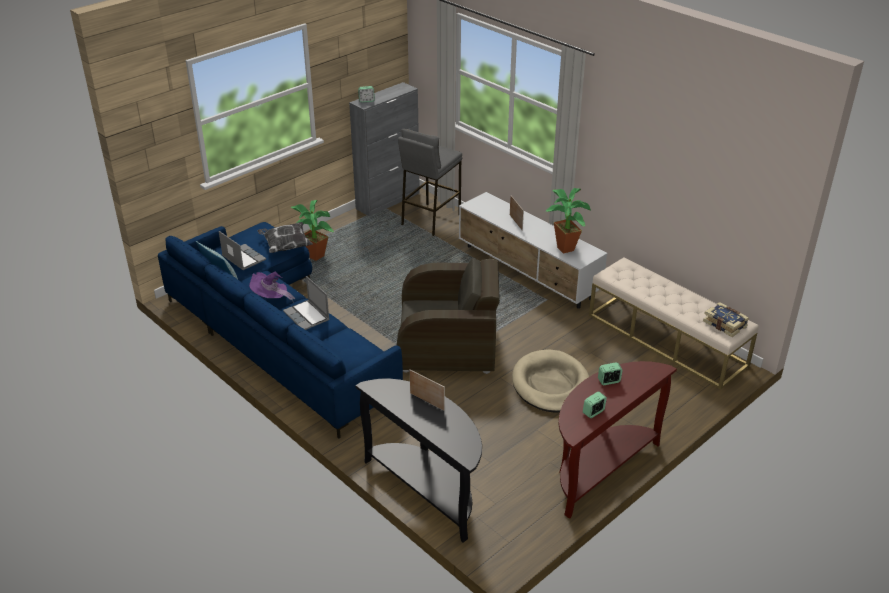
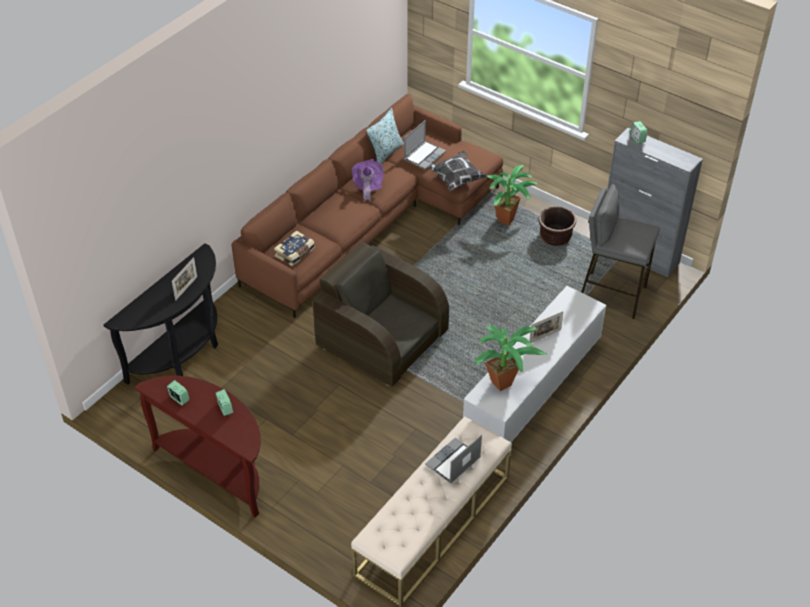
camera: 80 degrees right, 10 degrees up
(277, 334) = (372, 221): blue sofa -> brown sofa
(307, 316) = (342, 214): laptop -> laptop (453, 462)
(349, 235) = (555, 237): none -> brown planter
(448, 345) = (381, 340): brown armchair -> brown armchair turned 135 degrees clockwise
(551, 385) = (334, 425): beige dog bed -> none
(725, 324) = (390, 537): book -> book (295, 253)

